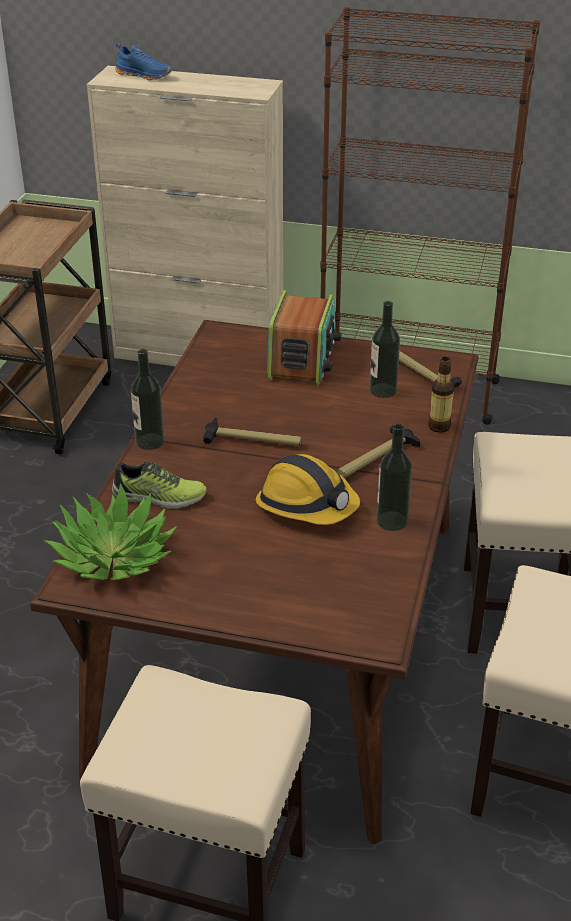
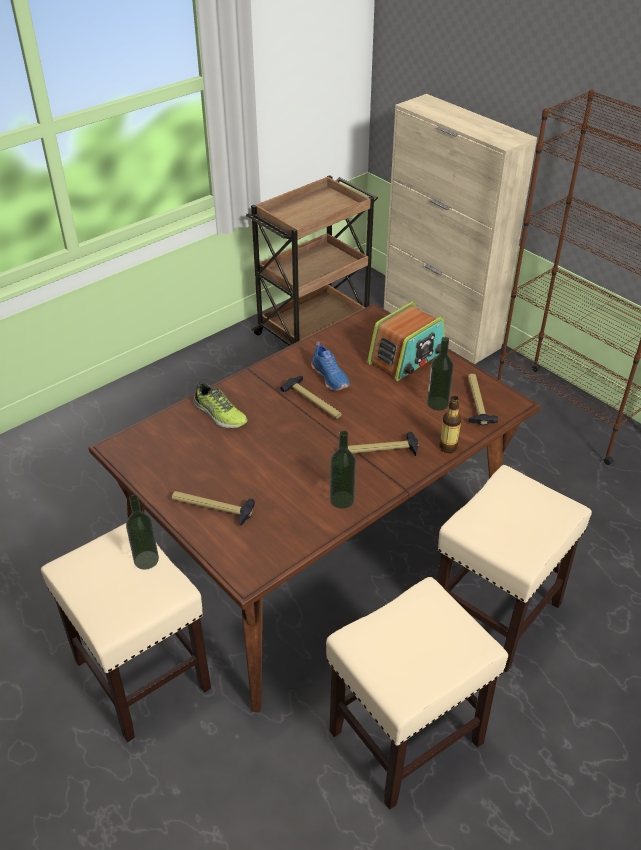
camera: 35 degrees right, 5 degrees up
(114, 556) = (156, 440): potted plant -> none
(144, 75) = (442, 107): blue shoe -> blue shoe (331, 377)
(150, 441) = (252, 375): bottle -> bottle (146, 560)
(264, 595) = (212, 508): none -> hammer
(307, 505) = (300, 462): hard hat -> none

